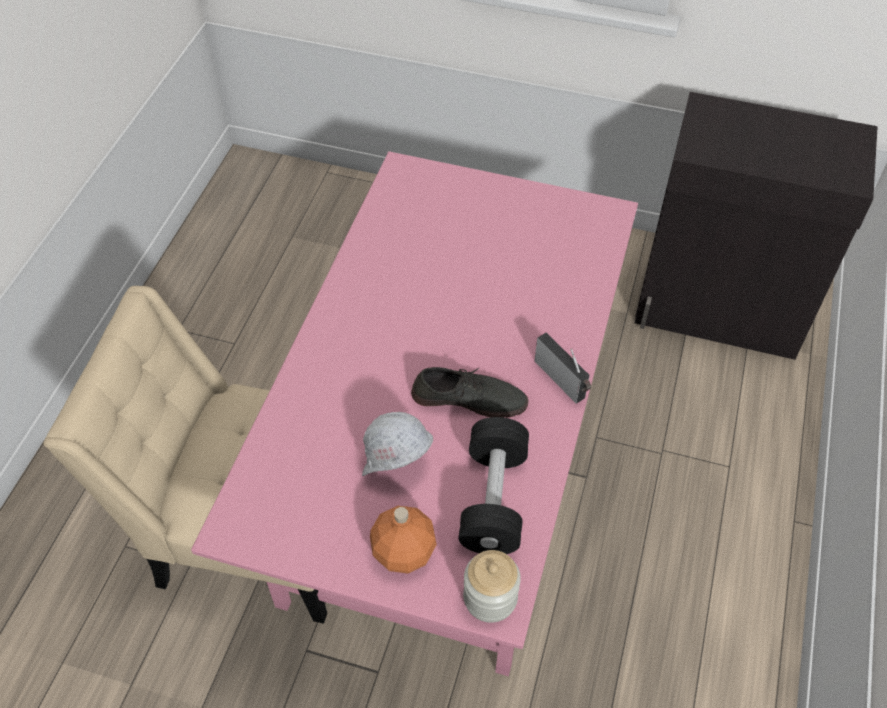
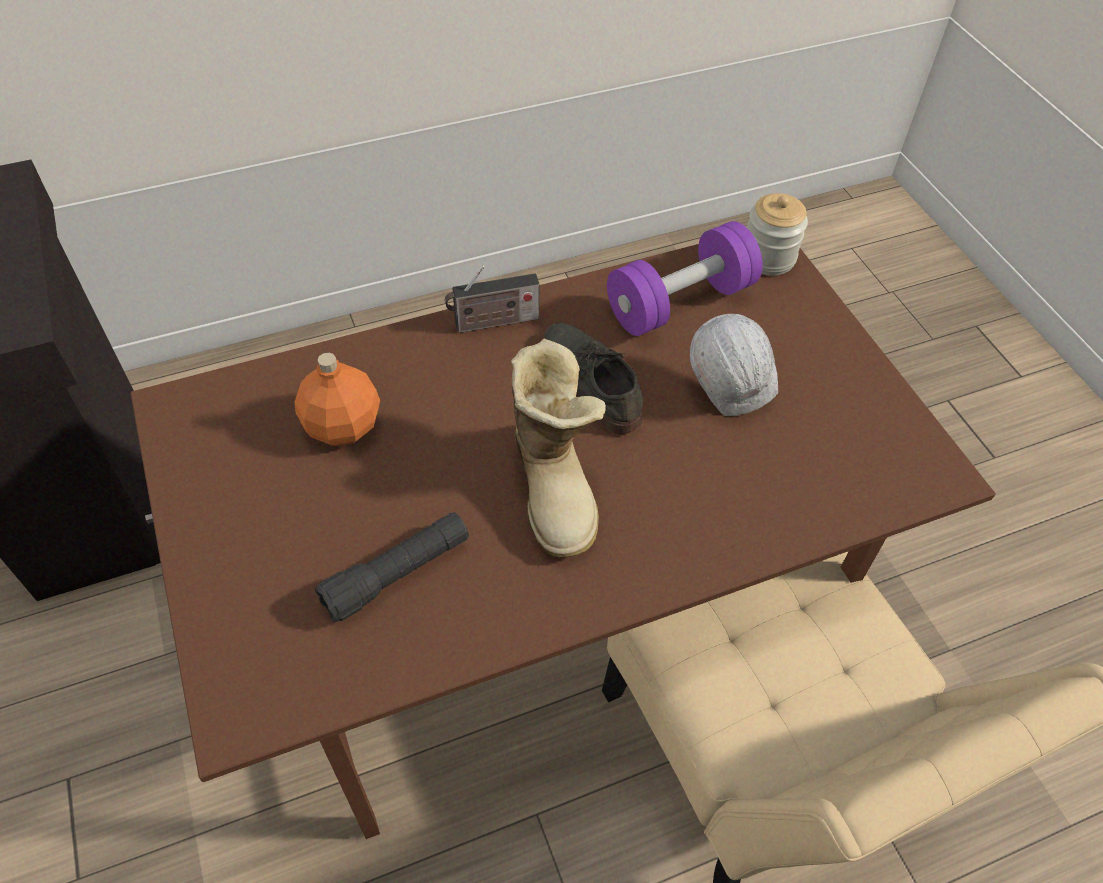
camera: 130 degrees left, 0 degrees up
(403, 550) = (798, 333): orange bottle -> orange bottle (341, 426)
(411, 336) = (556, 485): none -> boot
(421, 247) = (397, 574): none -> black flashlight
(445, 486) = (547, 608): pink dining table -> brown dining table
(493, 499) = (680, 302): black dumbbell -> purple dumbbell
(562, 381) = (493, 322): radio -> radio turned 120 degrees counterclockwise

